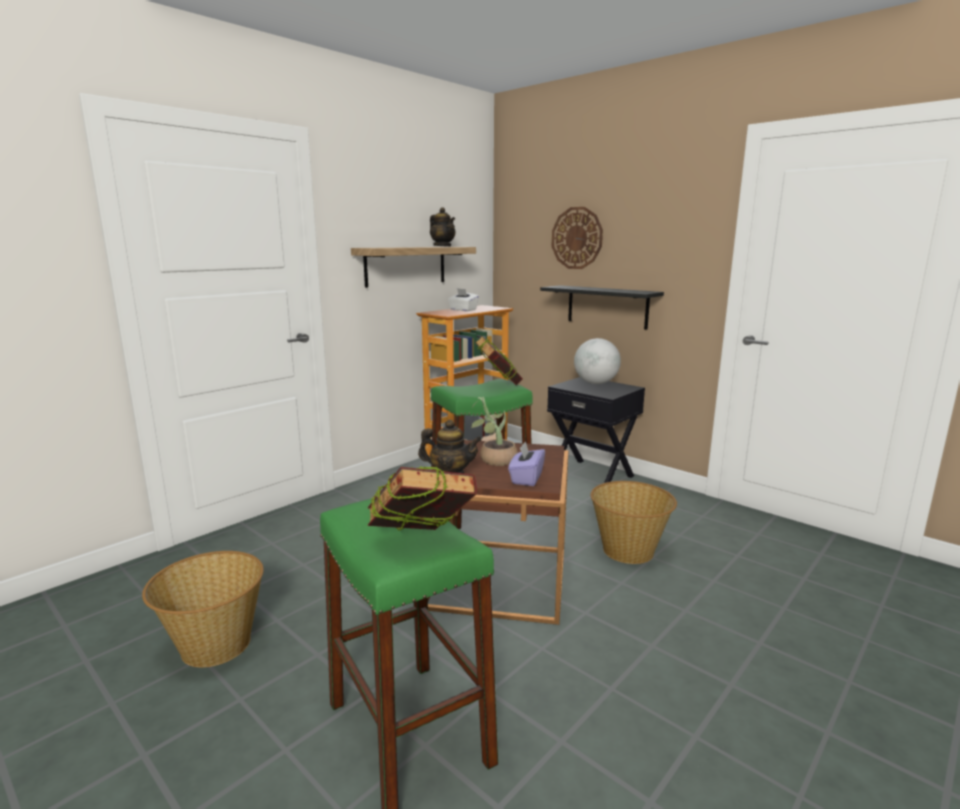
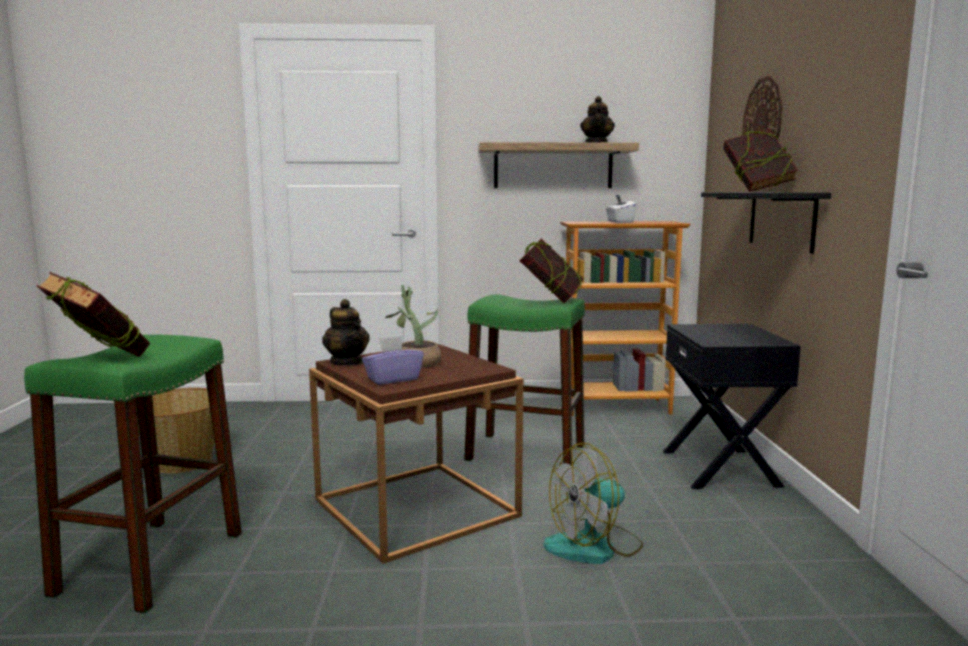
camera: 45 degrees right, 5 degrees down
(596, 383) = (741, 331): globe -> none
(598, 289) = (757, 191): none -> book
(628, 550) = (594, 546): basket -> fan

